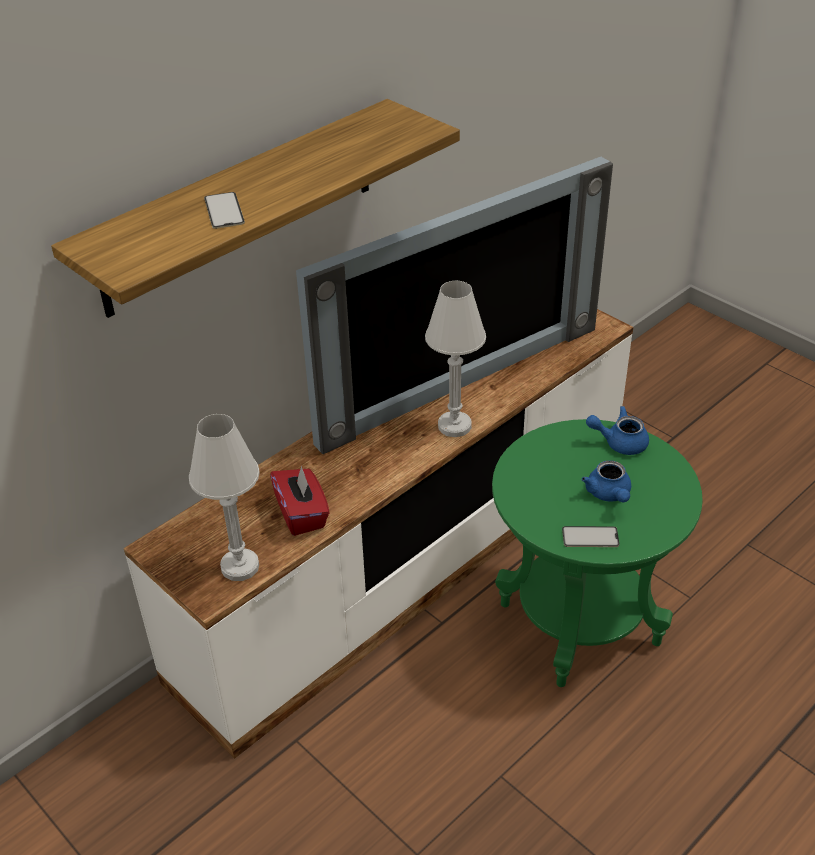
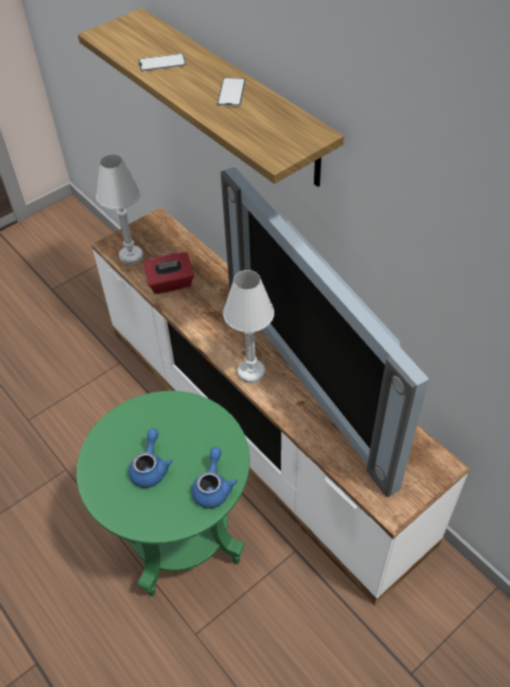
camera: 95 degrees right, 10 degrees up
(590, 537) = (107, 446): phone -> phone (231, 92)
(609, 494) = (150, 468): blue teapot -> blue teapot turned 105 degrees clockwise

